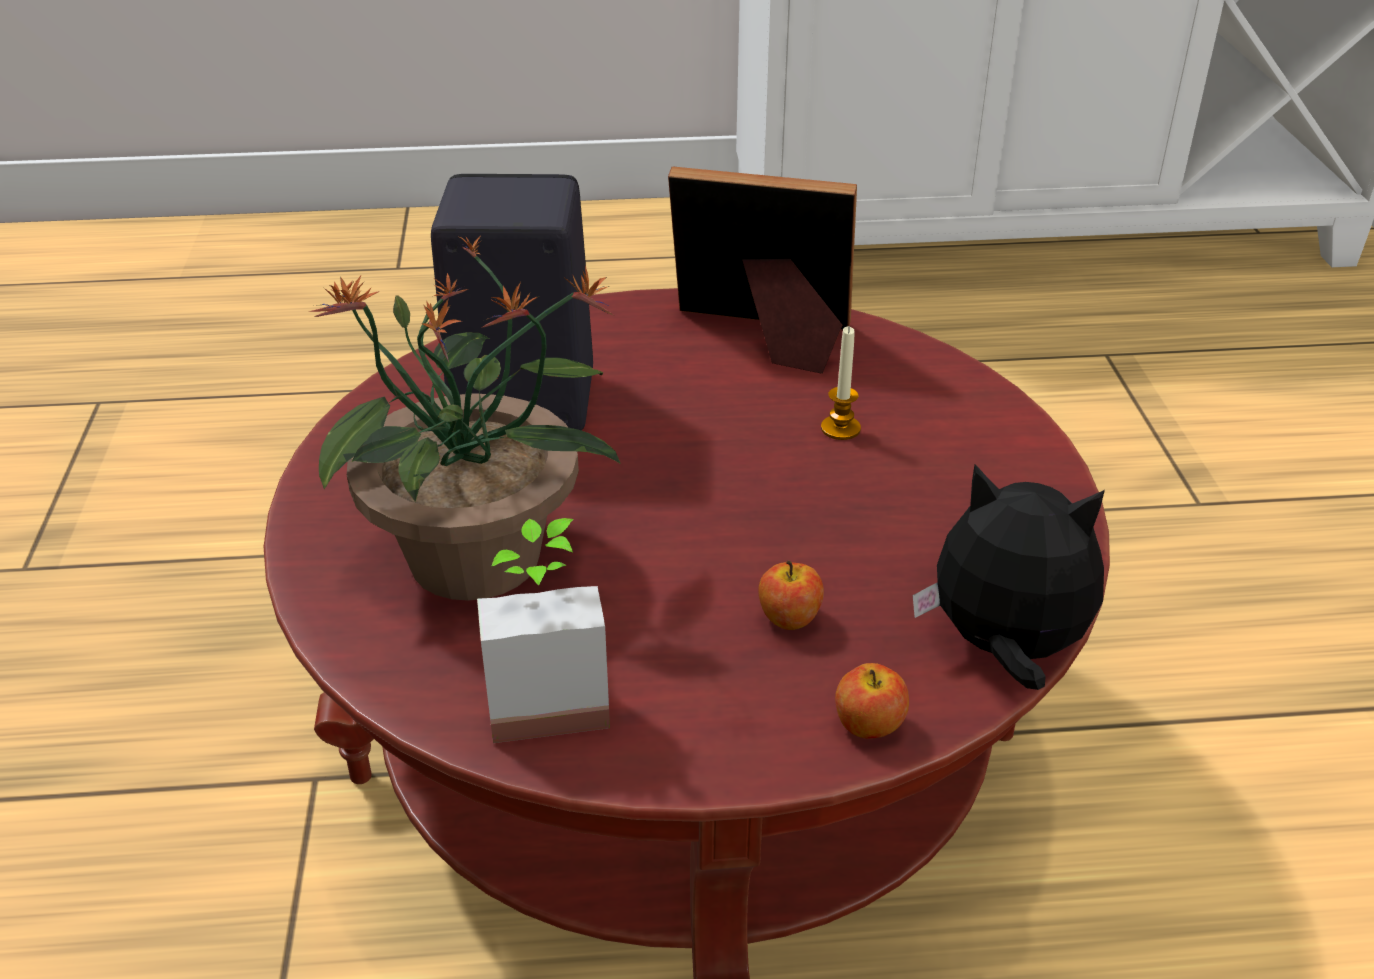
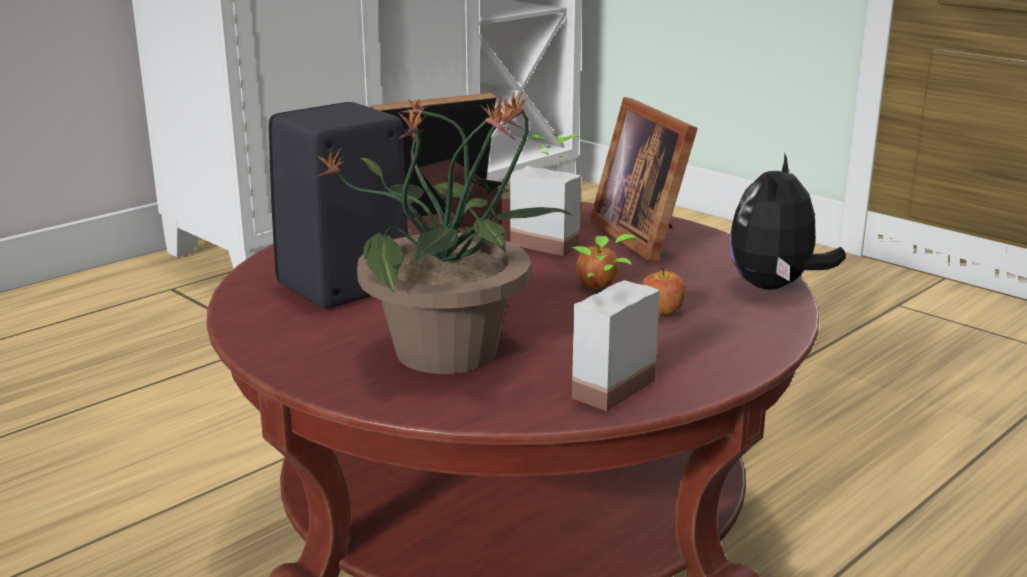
camera: 40 degrees left, 15 degrees down
(840, 428) = (551, 241): candle -> potted plant
(869, 725) = (768, 331): apple -> apple (597, 285)
(972, 471) = (644, 236): none -> picture frame
(1004, 650) = (775, 287): plush toy -> plush toy turned 45 degrees counterclockwise

